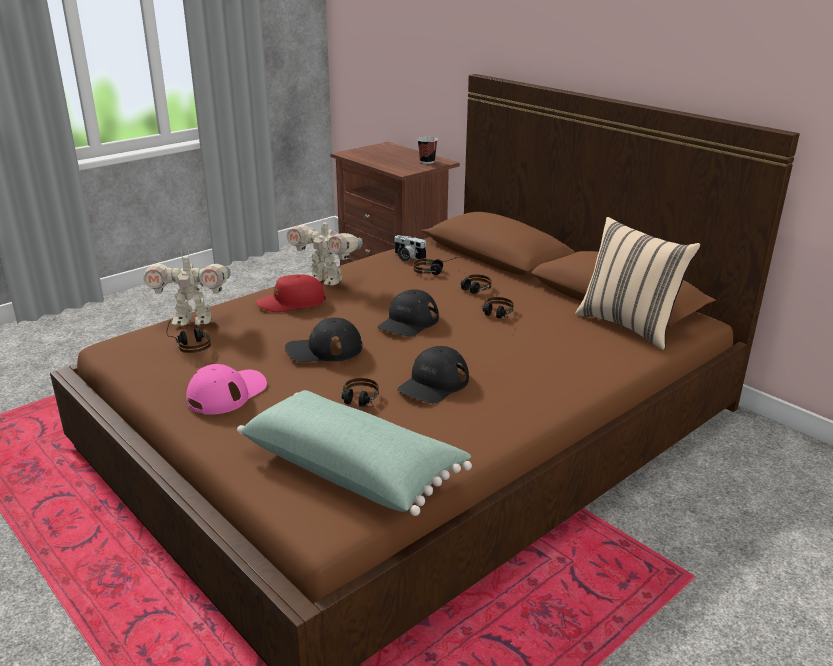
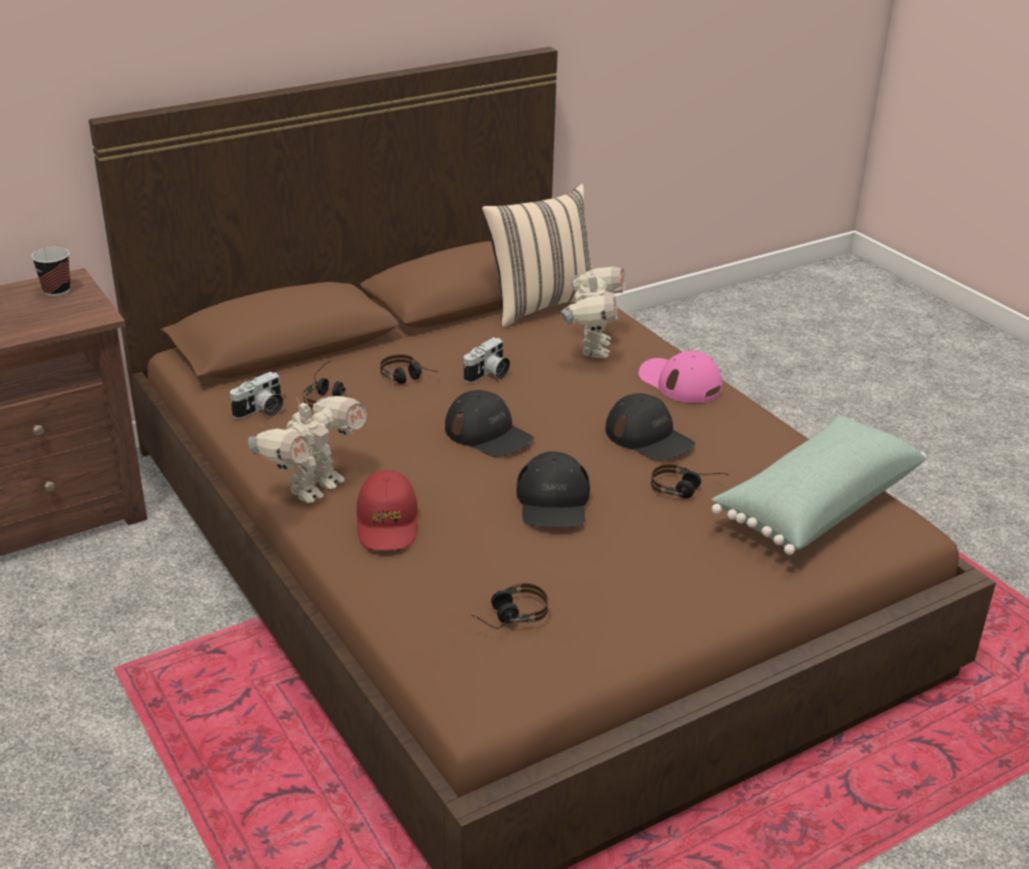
camera: 80 degrees left, 5 degrees up
(193, 320) = (420, 617): toy robot -> toy robot (592, 348)
(227, 393) = (652, 586): pink cap -> pink cap (680, 382)
(496, 316) = (488, 375): headphones -> camera

